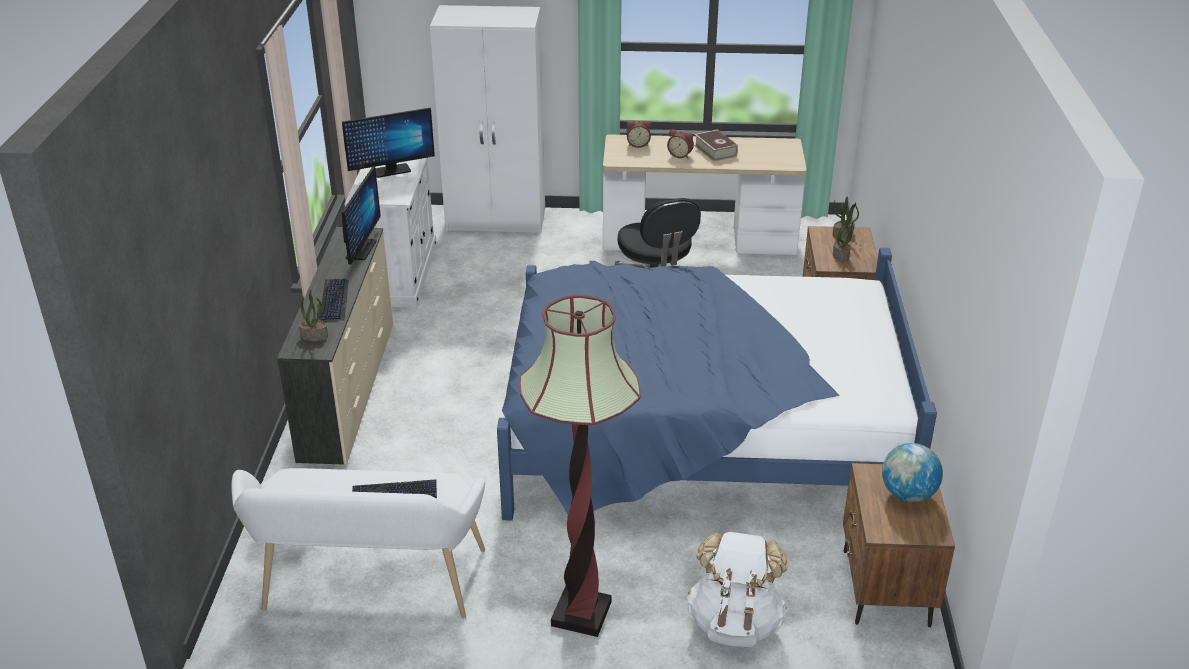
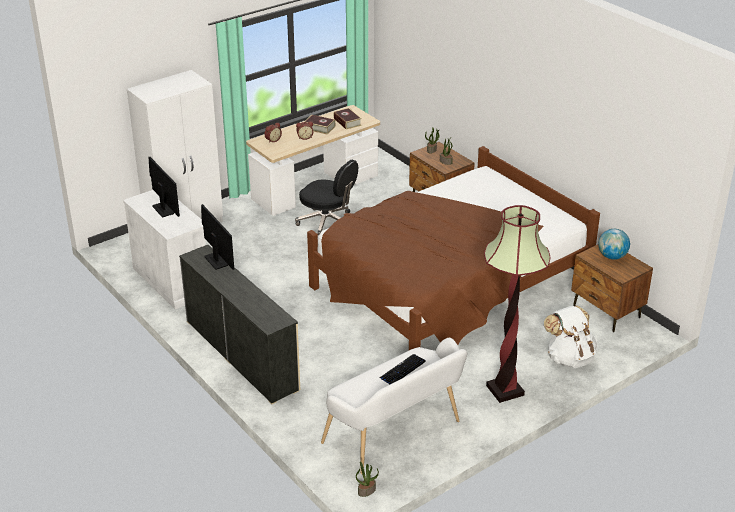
camera: 40 degrees left, 0 degrees up
(315, 336) = (268, 315): potted plant -> potted plant (366, 490)
(334, 300) = (247, 293): keyboard -> none
(391, 171) = (163, 210): monitor -> monitor turned 60 degrees counterclockwise
(700, 434) = (449, 286): blue bed -> brown bed
(761, 156) = (347, 122): none -> book

